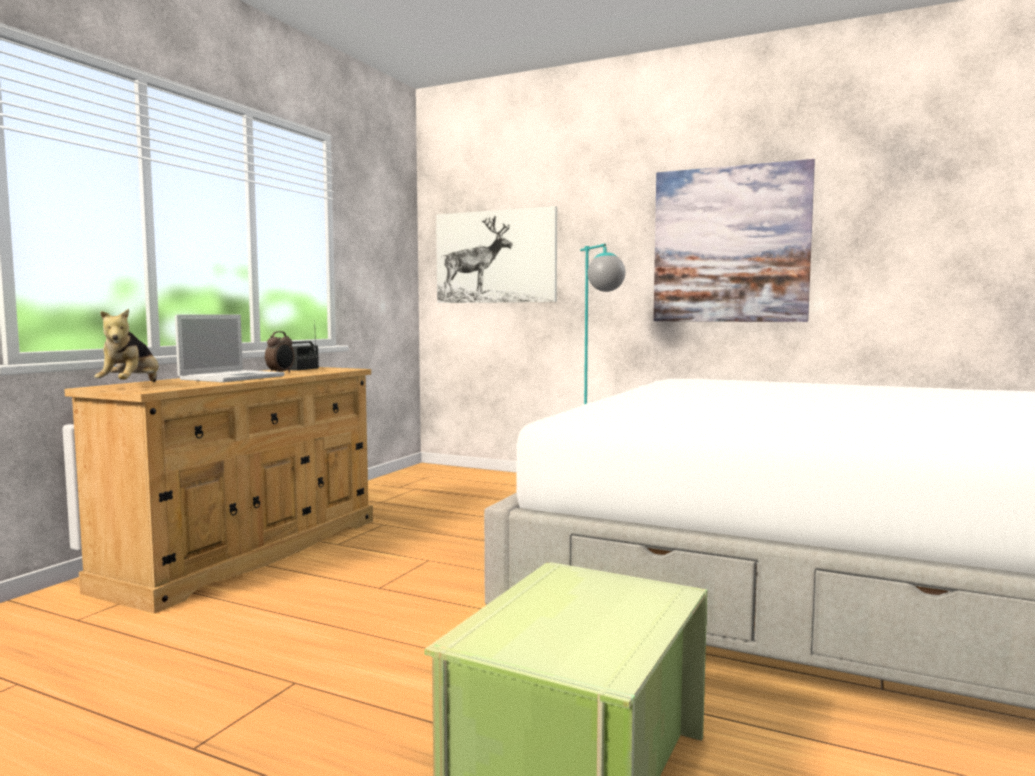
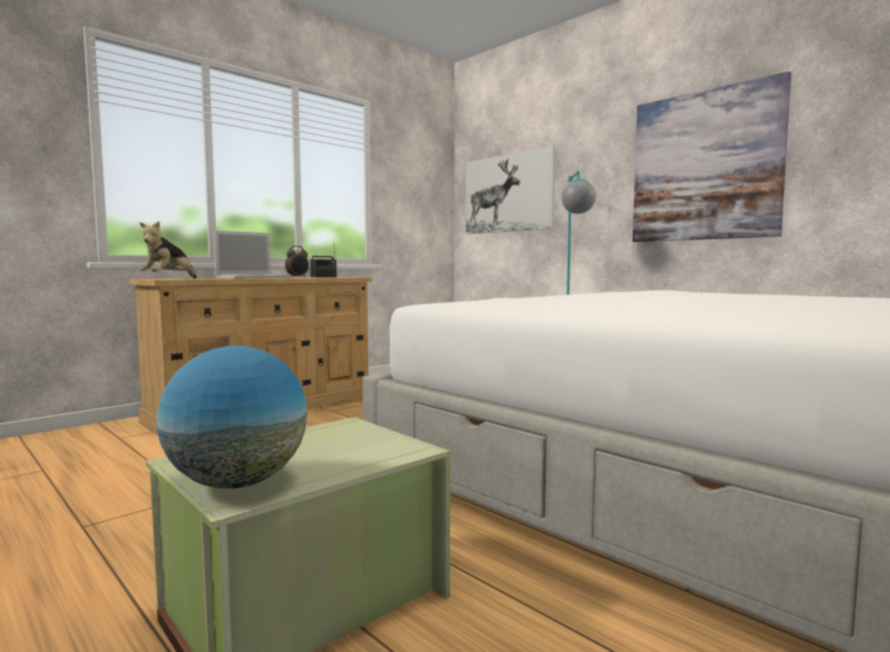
camera: 20 degrees right, 0 degrees up
(577, 657) = (237, 483): none -> globe

